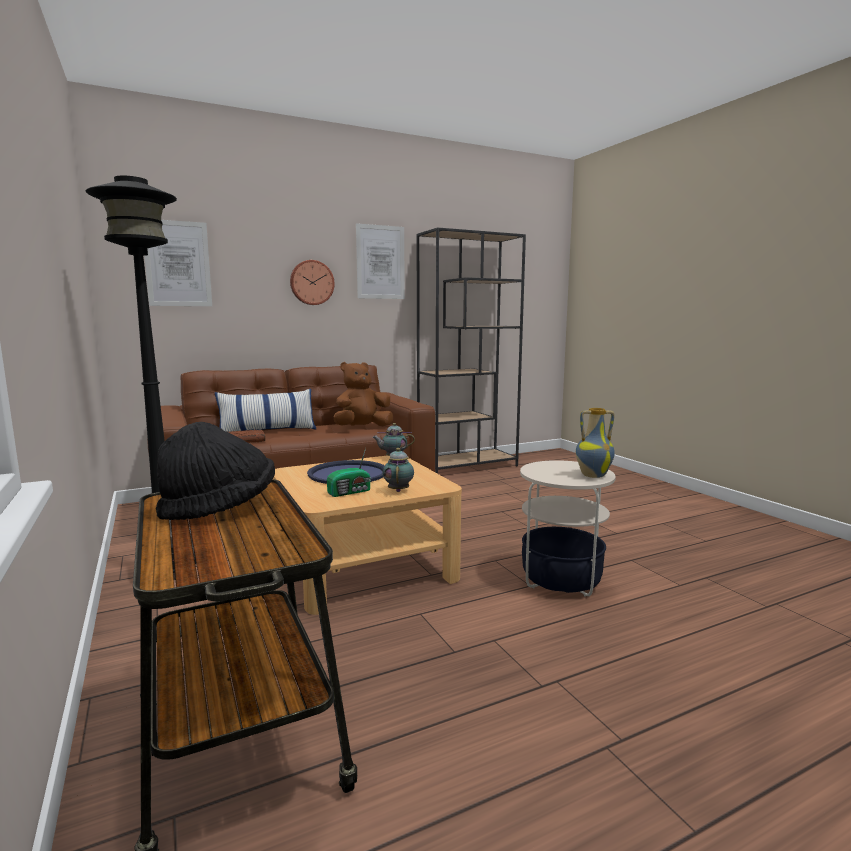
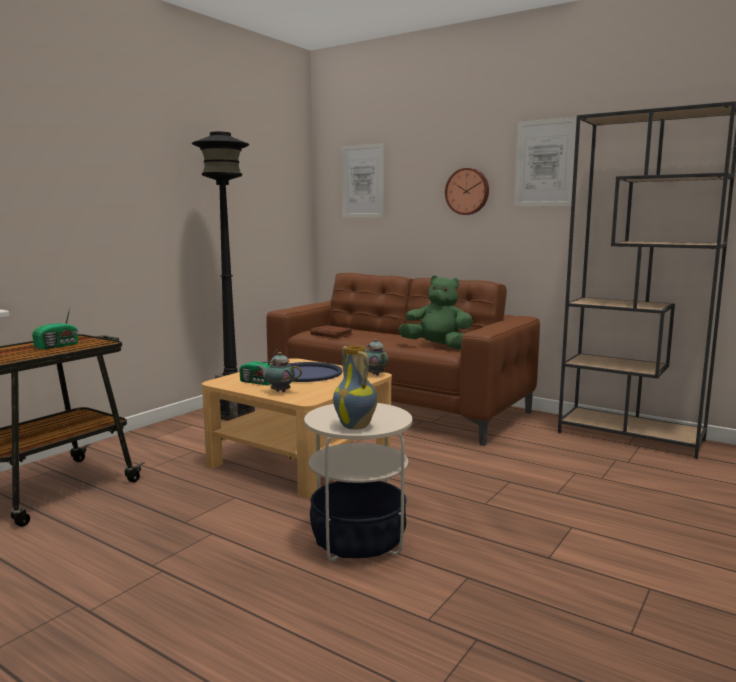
camera: 60 degrees right, 0 degrees up
(220, 508) = (58, 345): black hat -> radio
(267, 431) = (376, 333): pillow -> none
(362, 428) = (437, 347): brown plush toy -> green plush toy
(399, 490) = (279, 391): teapot -> teapot turned 135 degrees counterclockwise

